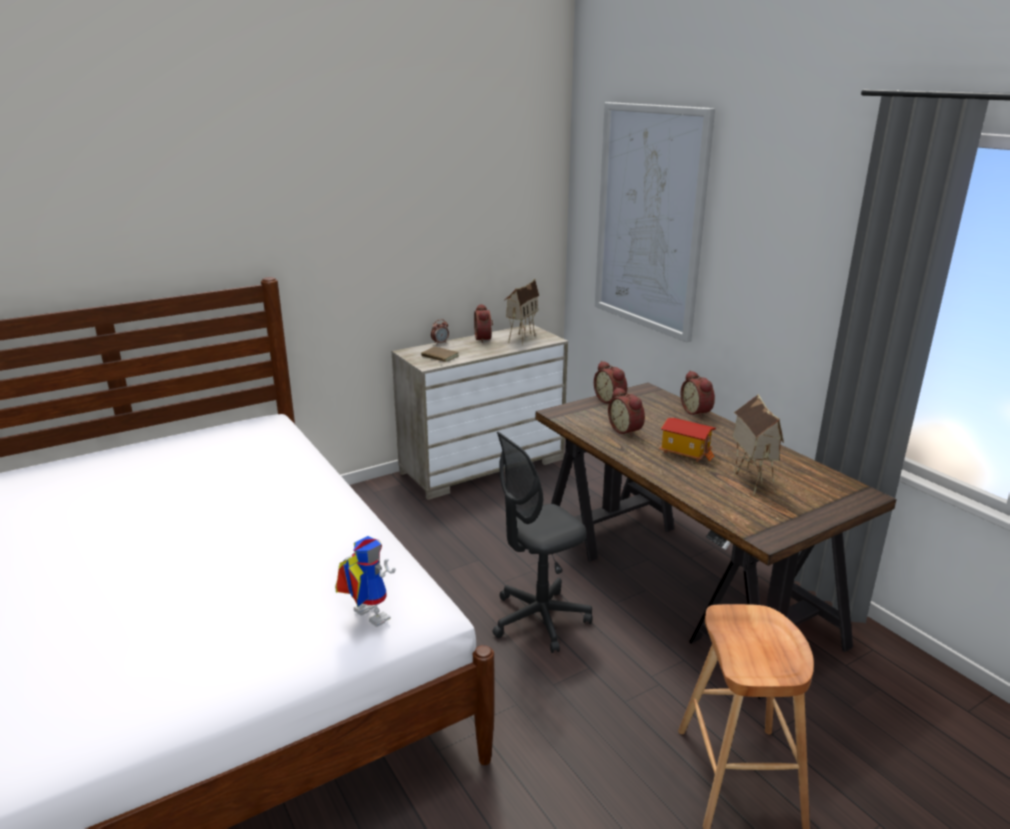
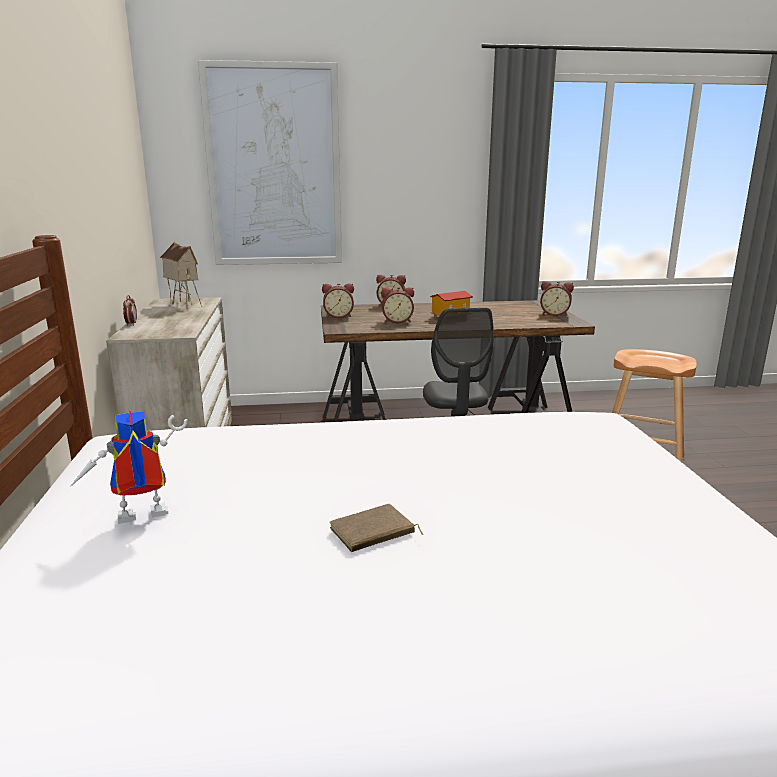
camera: 65 degrees left, 5 degrees down
(364, 616) = (621, 431): toy robot -> toy robot (138, 519)
(439, 357) = (169, 328): brown book -> brown book (373, 533)
(484, 339) = (157, 312): alarm clock -> alarm clock (554, 314)
(750, 480) = (503, 313): toy house -> none

